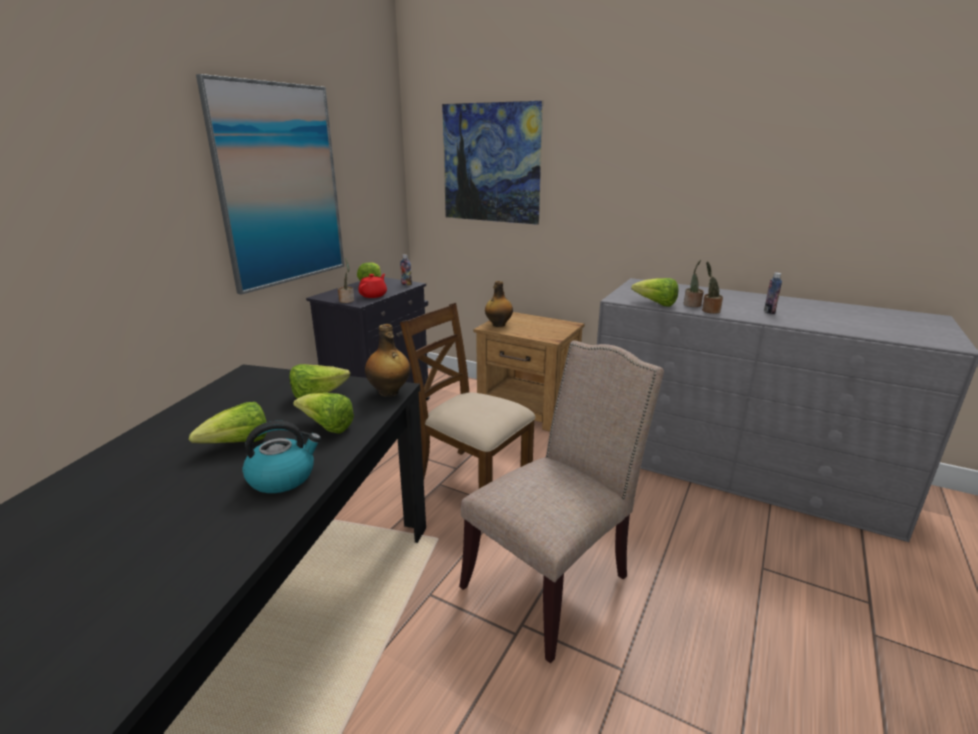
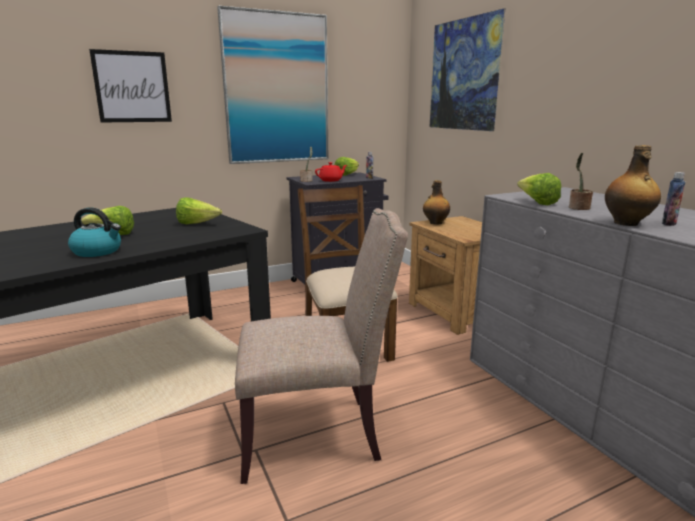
camera: 35 degrees right, 5 degrees down
(90, 203) = (132, 87): none -> picture
(327, 427) = (167, 238): lettuce -> none
(389, 392) = (238, 230): bottle -> bottle (626, 223)
(709, 310) = (587, 213): potted plant -> none

